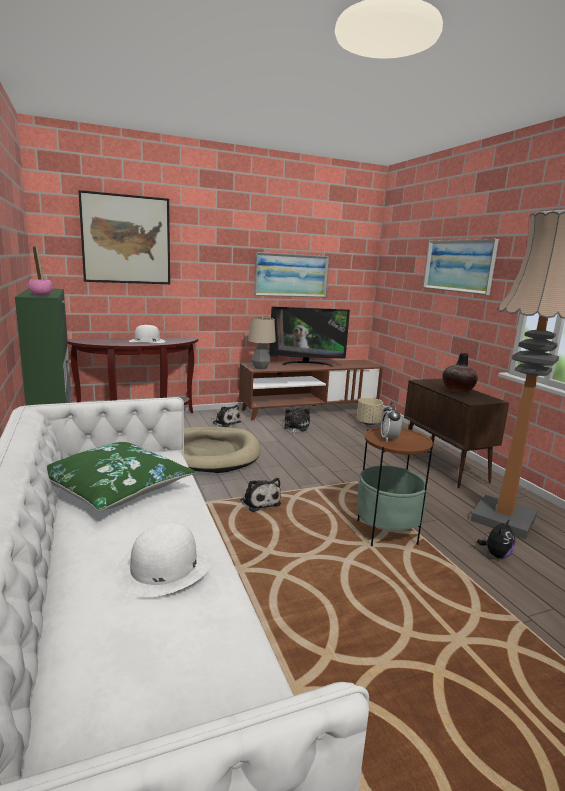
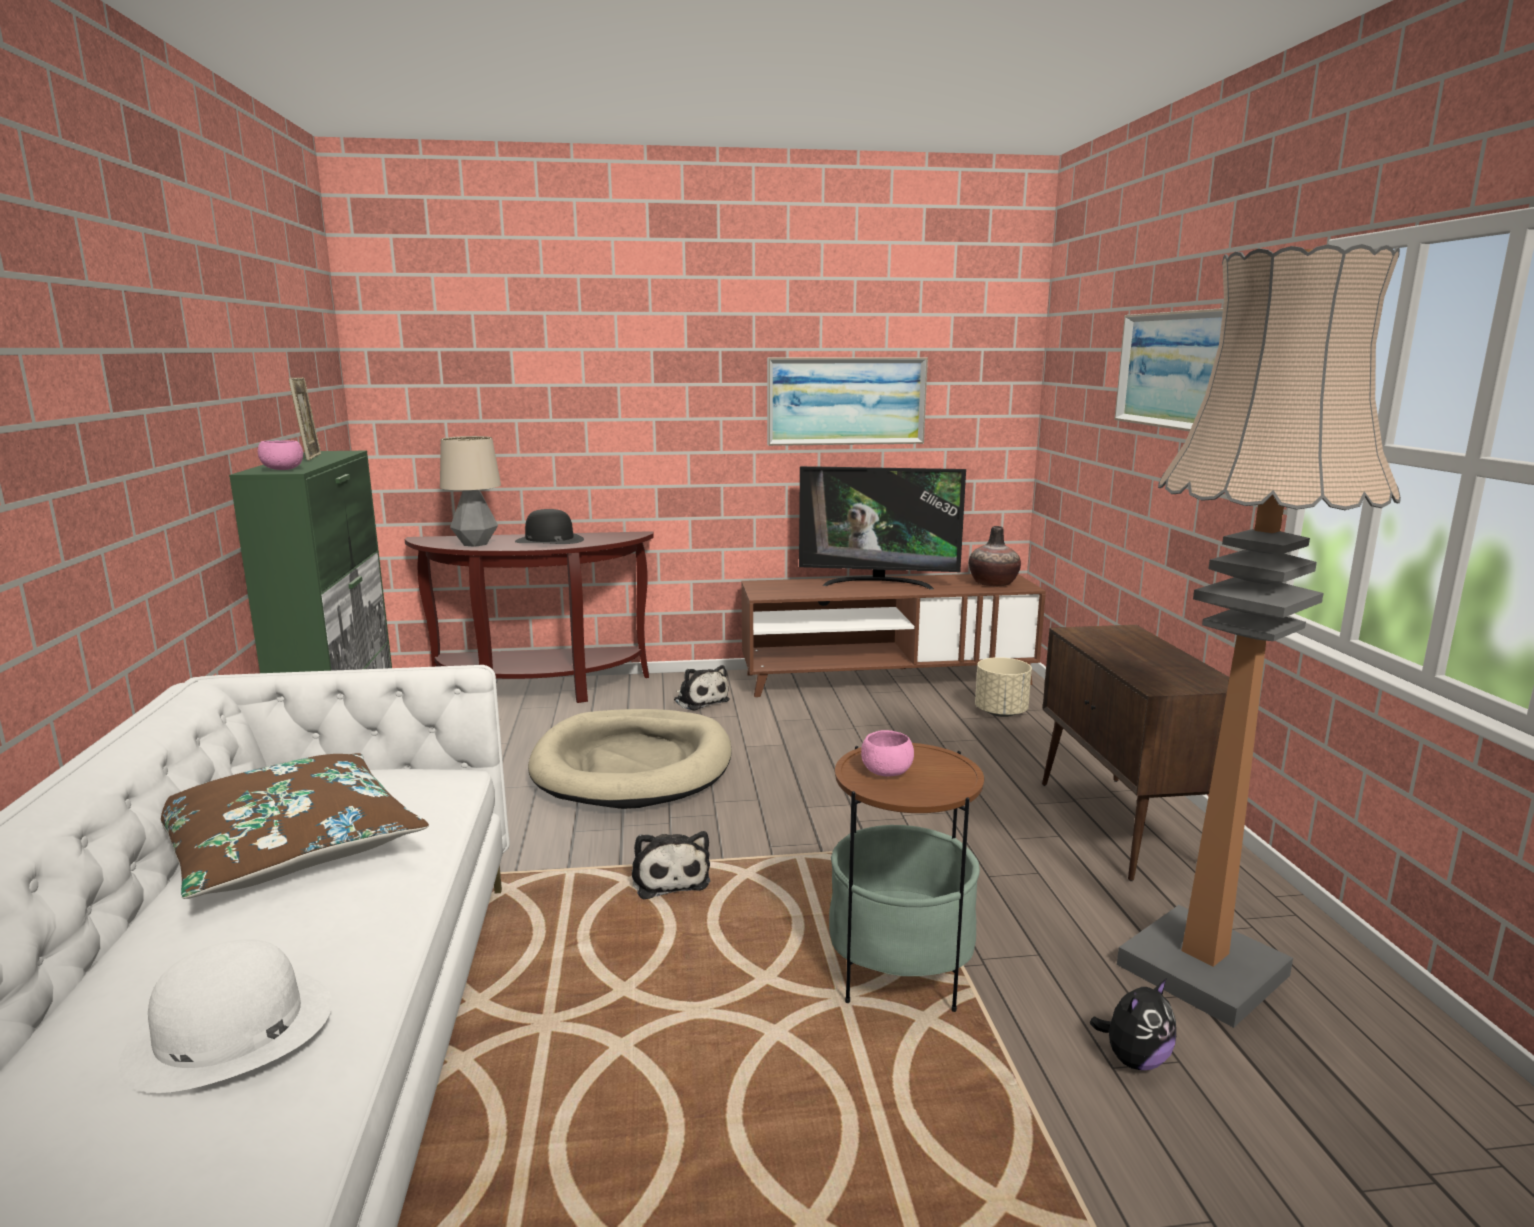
camera: 15 degrees right, 0 degrees up
(116, 488) = (290, 845): green pillow -> brown pillow
(126, 240) = (512, 349): picture -> none
(147, 341) = (549, 540): white hat -> black hat
(260, 368) = (774, 592): table lamp -> table lamp (475, 544)
(295, 427) = (835, 717): plush toy -> none
(389, 439) = (886, 772): alarm clock -> pink bowl
(457, 390) = (1147, 656): vase -> vase (993, 583)

